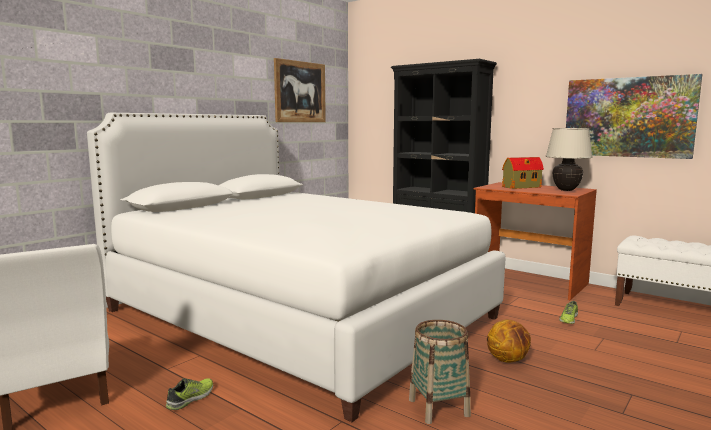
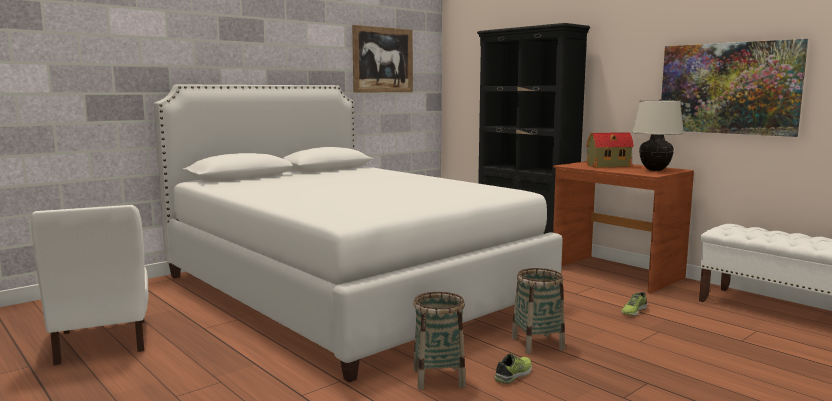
camera: 10 degrees right, 0 degrees up
(191, 398) = (215, 353): shoe -> shoe (514, 375)
(508, 360) = (537, 343): basketball -> basket

